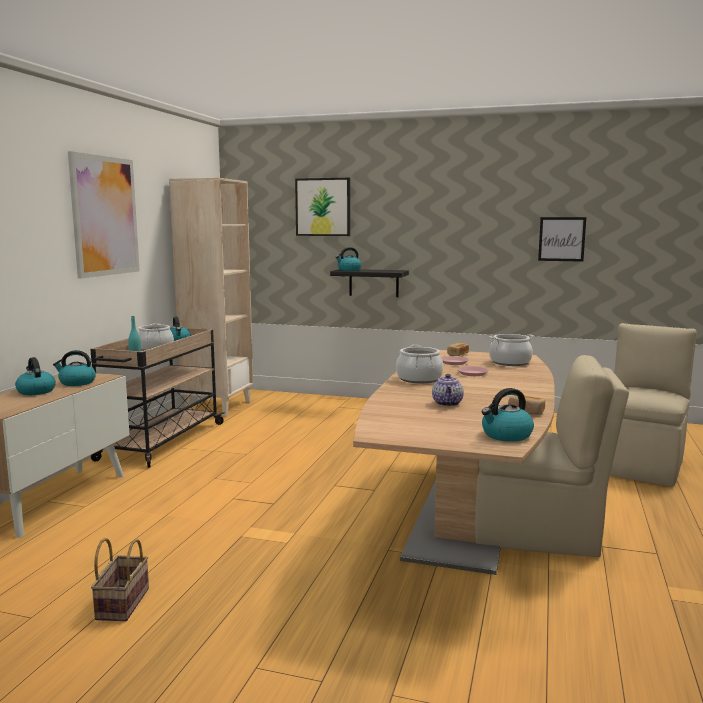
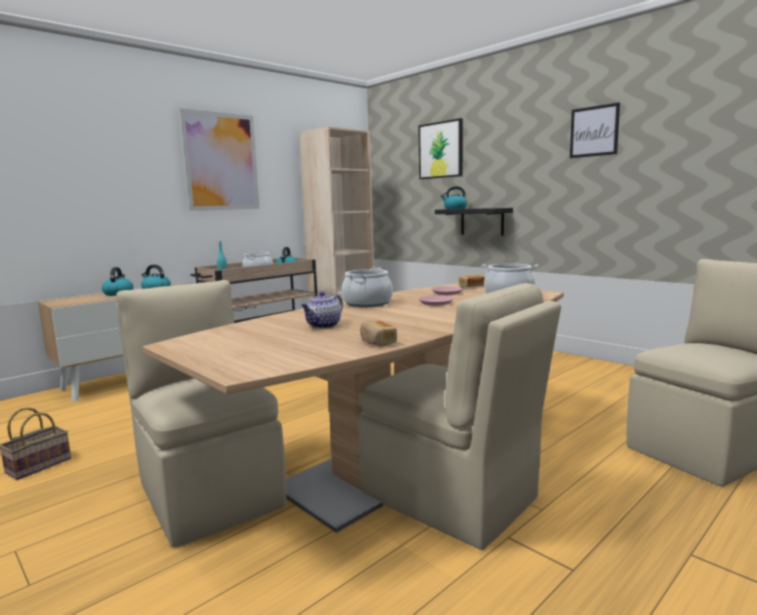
camera: 30 degrees right, 0 degrees up
(350, 576) = (209, 492): none -> beige chair
(506, 435) = (281, 361): kettle -> none
(561, 239) = (679, 162): picture -> picture (594, 131)

